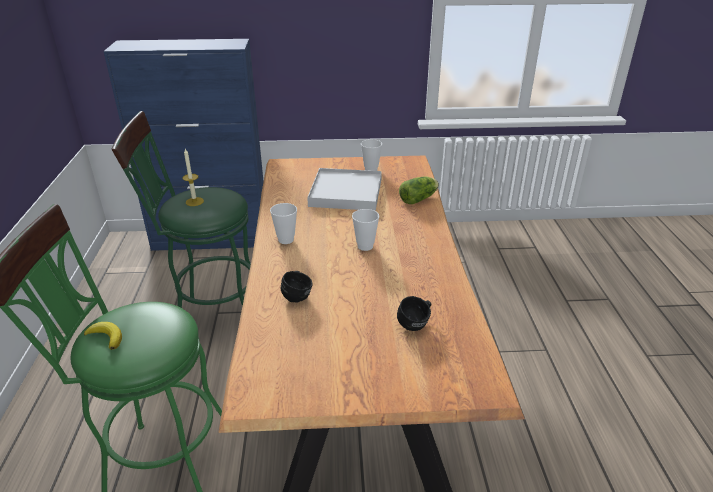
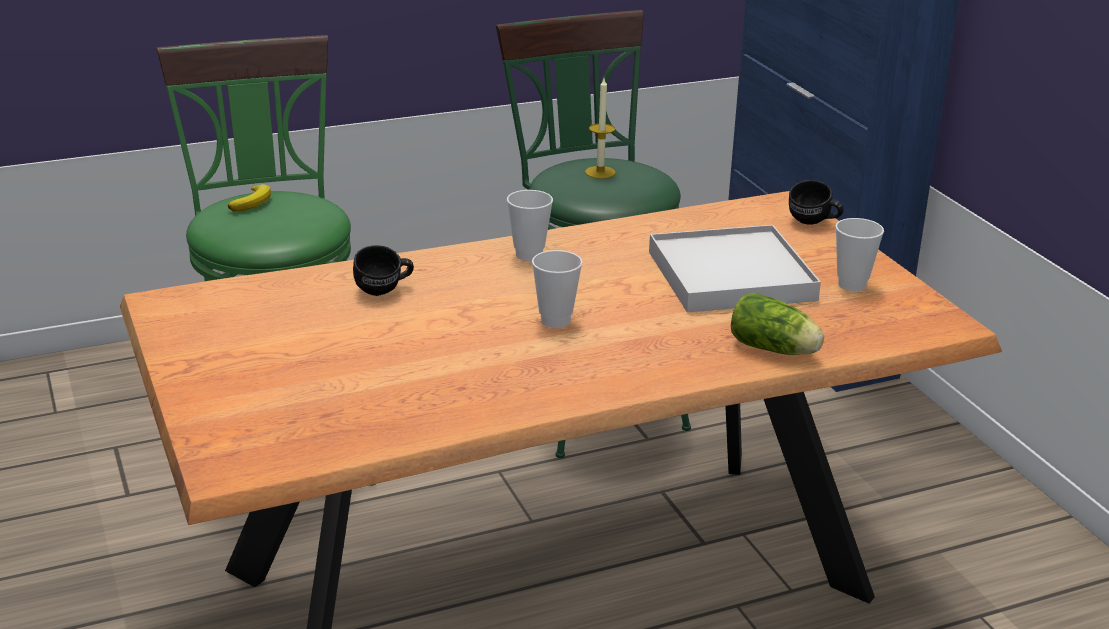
camera: 70 degrees right, 5 degrees down
(416, 324) = (355, 393): black mug -> black mug (813, 223)

